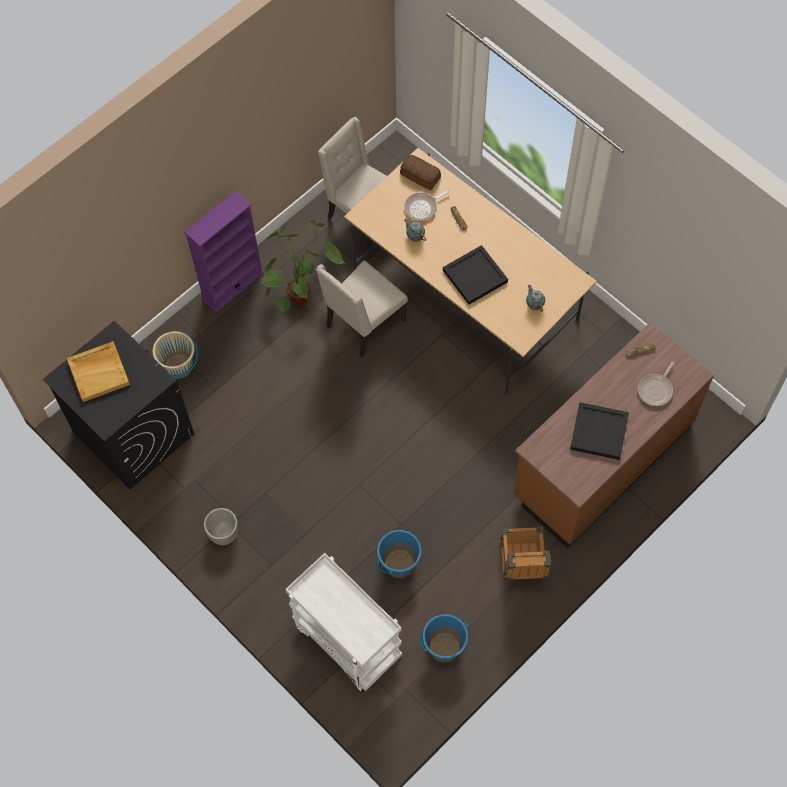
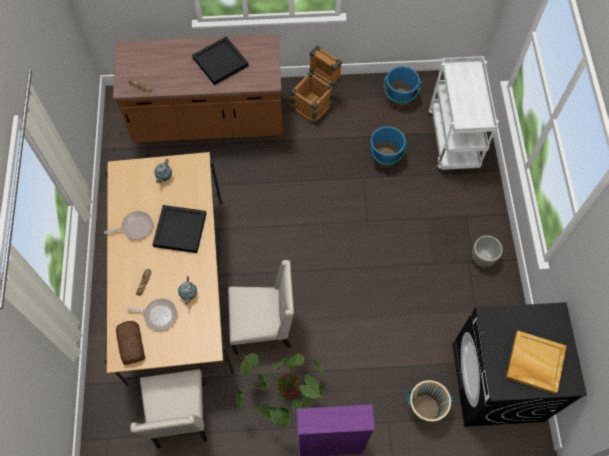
camera: 140 degrees left, 0 degrees up
(656, 389) = (159, 58): frying pan -> frying pan (135, 227)

